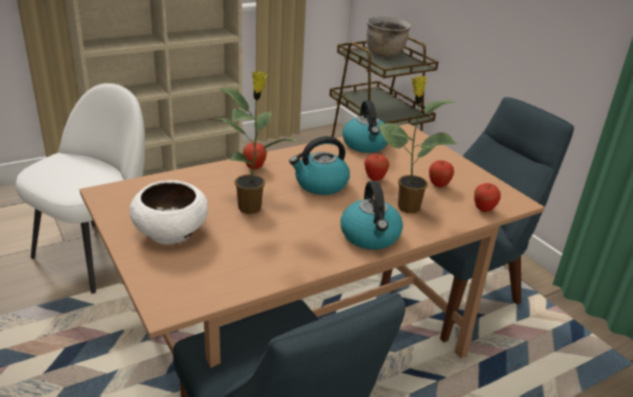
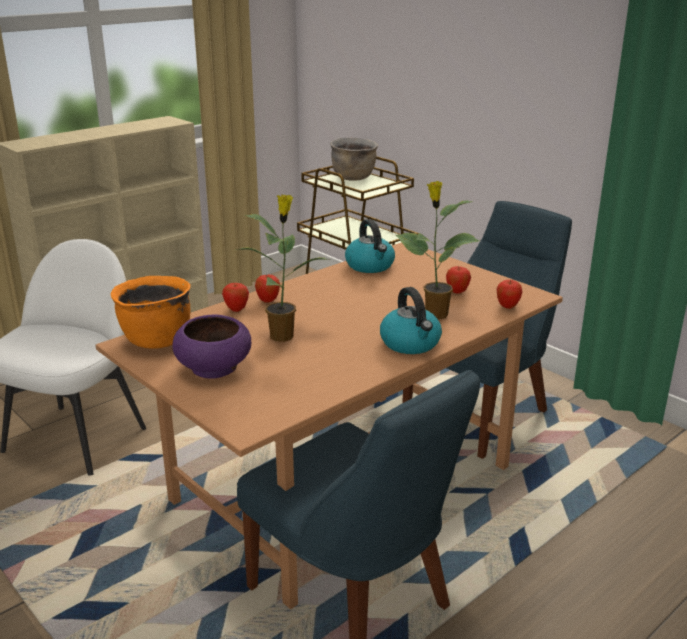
camera: 10 degrees left, 5 degrees down
(134, 193) = (156, 340): none -> orange cooking pot
(172, 232) = (215, 368): white bowl -> purple bowl
(320, 184) = (342, 307): kettle -> none
(374, 179) = (393, 295): apple -> apple (236, 309)

